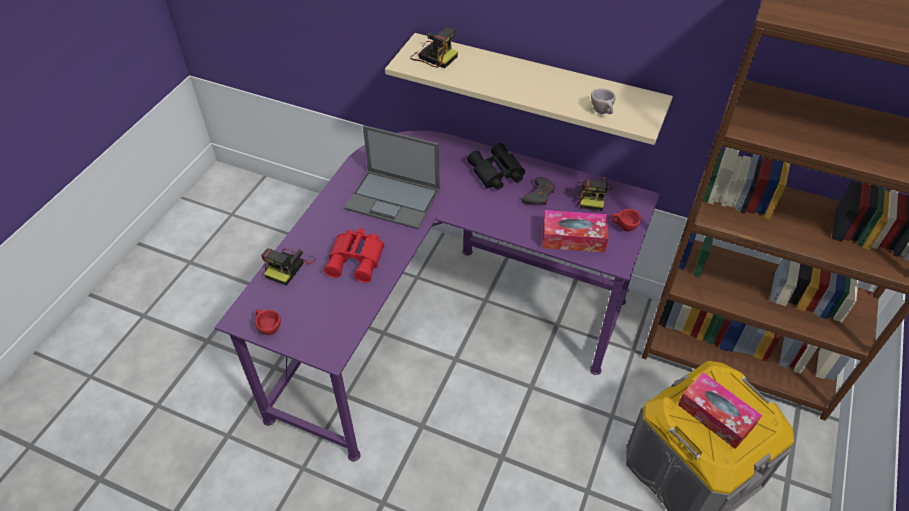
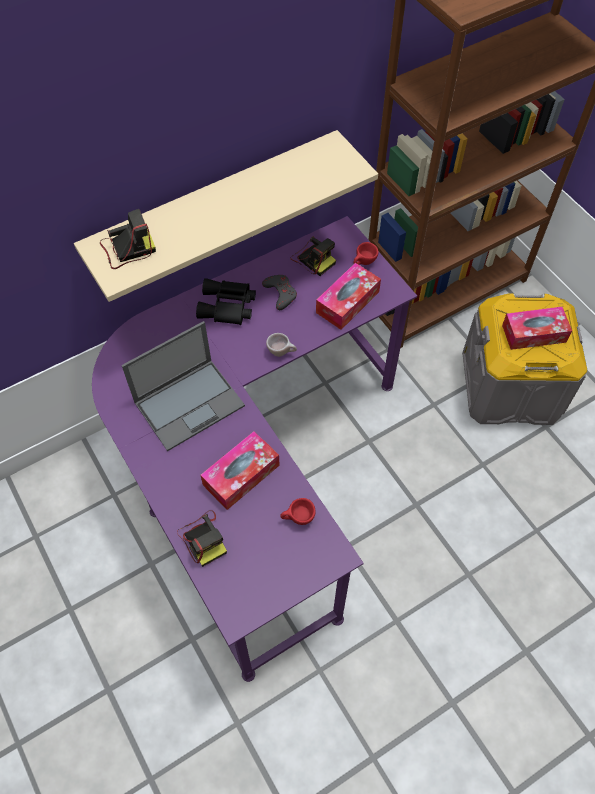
camera: 55 degrees left, 10 degrees up
(268, 329) = (268, 596): red cup -> red cup (298, 519)
(357, 259) = (241, 475): red binoculars -> tissue box
(602, 112) = (318, 183): beige cup -> beige cup (282, 352)

